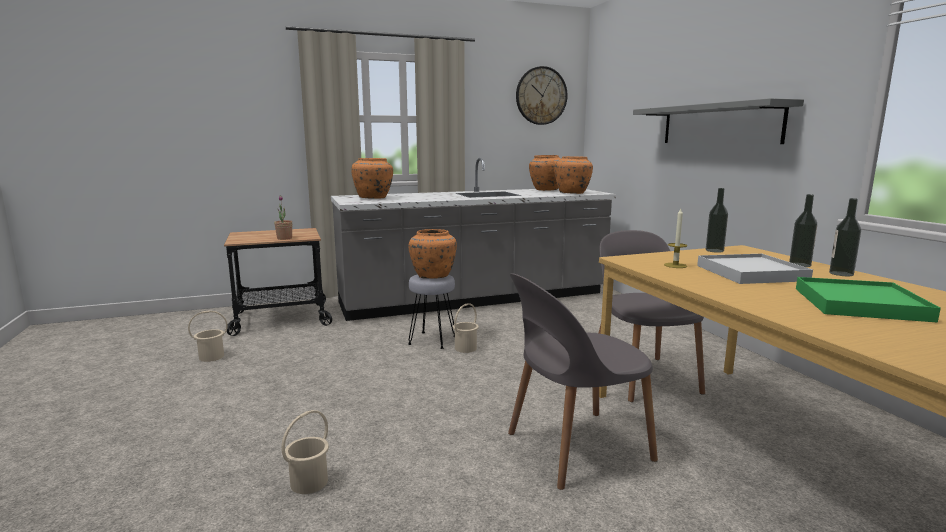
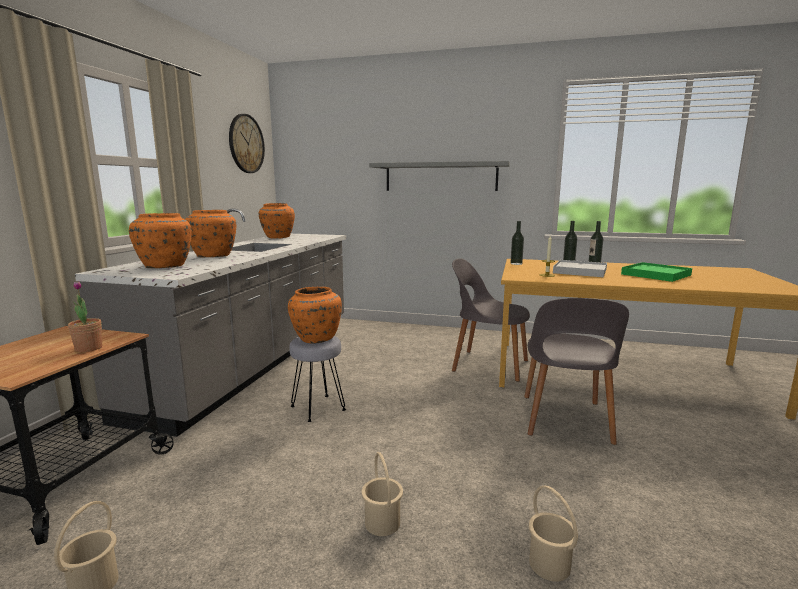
camera: 55 degrees left, 0 degrees up
(465, 348) = (359, 400): beige bucket -> beige bucket (382, 523)
(572, 193) = (317, 238): orange vase -> orange vase (214, 256)

